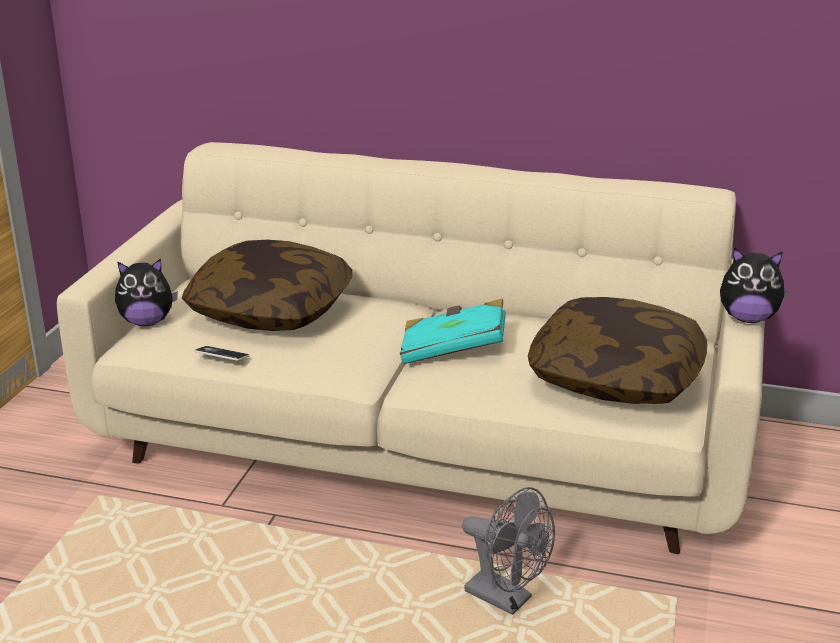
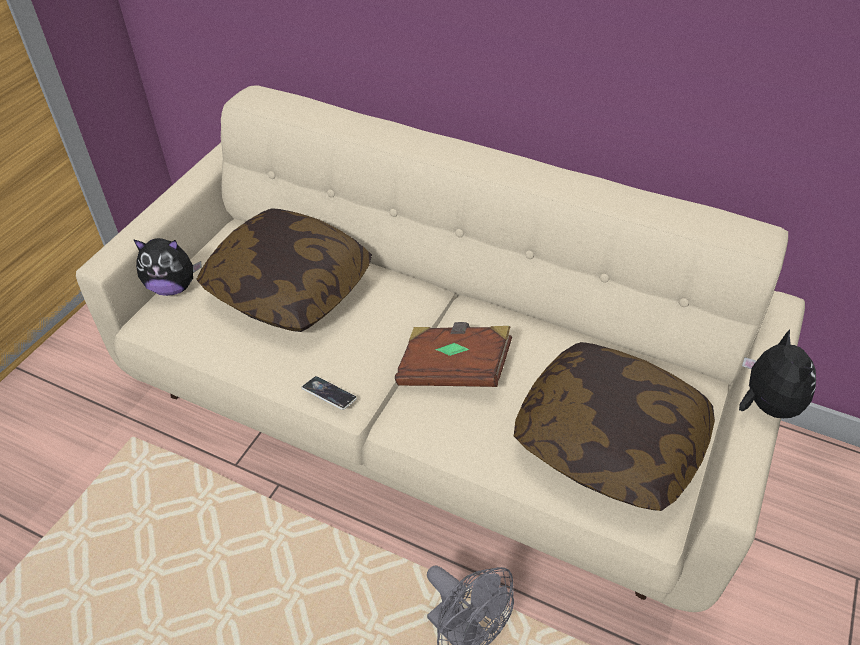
camera: 10 degrees right, 20 degrees up
(222, 356) = (226, 352): phone -> phone (329, 395)
(453, 351) = (453, 370): turquoise book -> brown book
(748, 318) = (765, 405): plush toy -> plush toy turned 120 degrees counterclockwise

